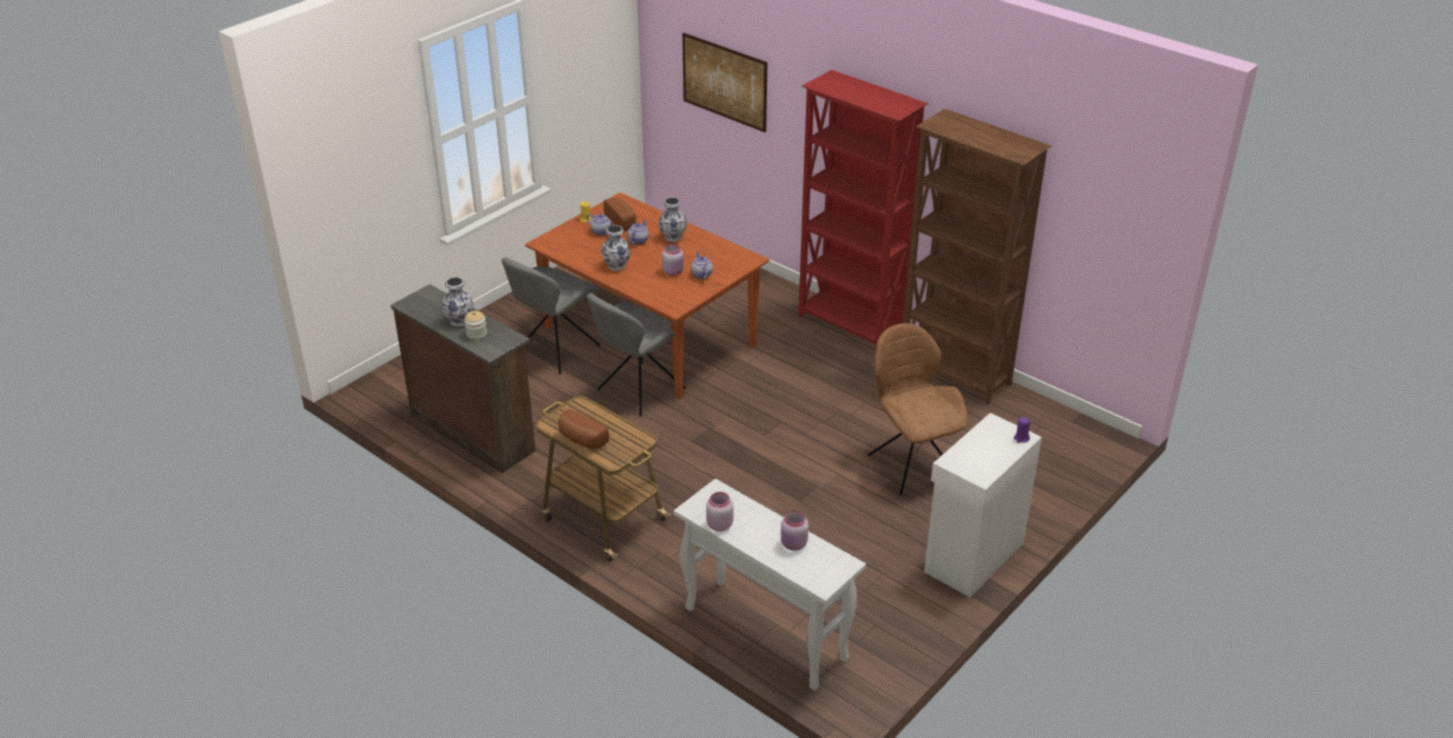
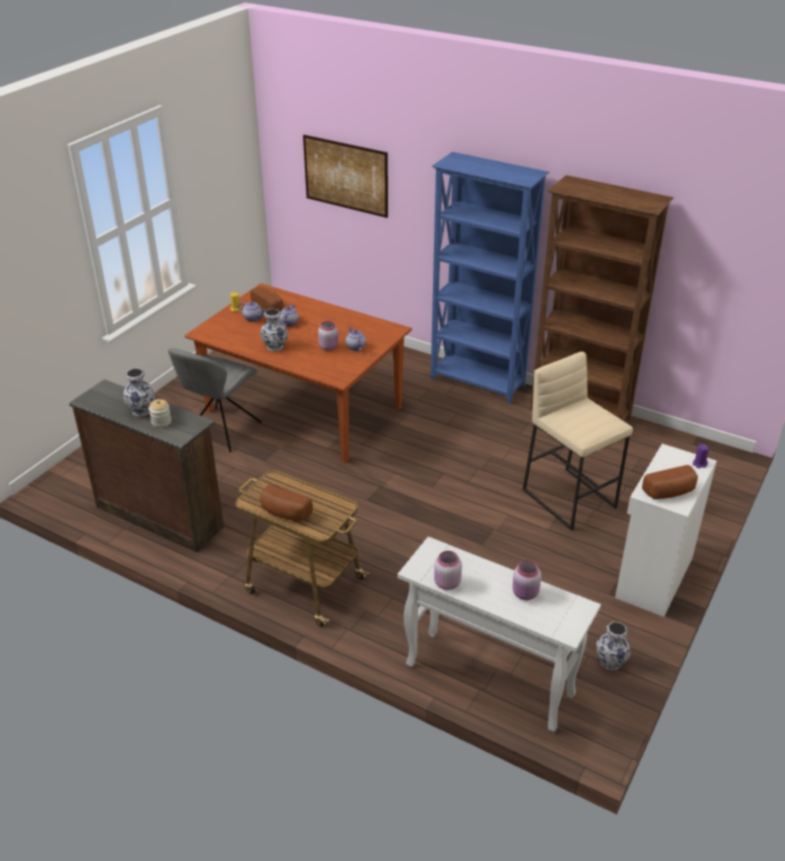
camera: 10 degrees left, 0 degrees up
(638, 391) = (306, 459): grey chair -> none
(672, 237) = (319, 317): vase -> vase (610, 662)
(850, 327) = (478, 383): red bookcase -> blue bookcase
(911, 464) = (570, 498): brown chair -> beige stool
(977, 464) = (670, 493): none -> bread

